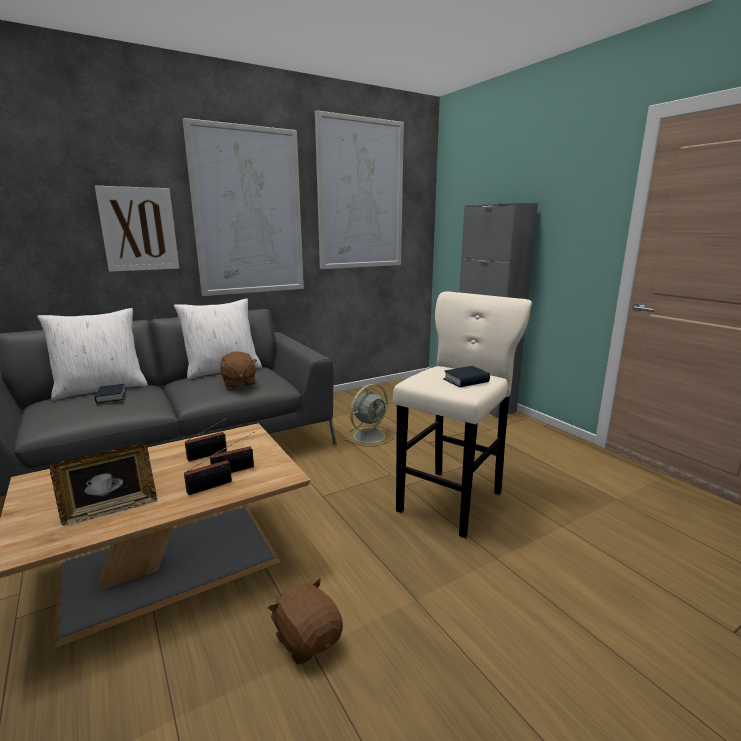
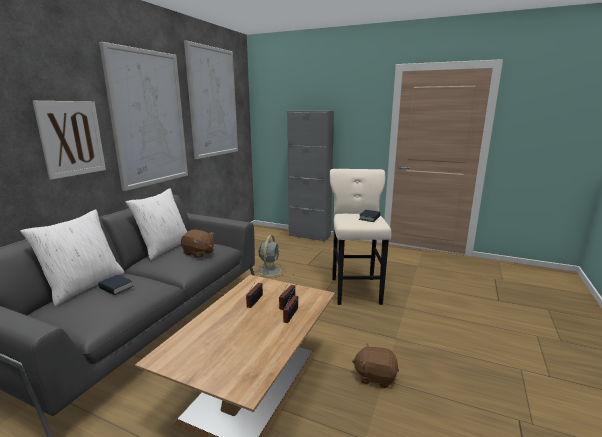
camera: 35 degrees left, 0 degrees up
(111, 510) = (257, 348): picture frame -> none

